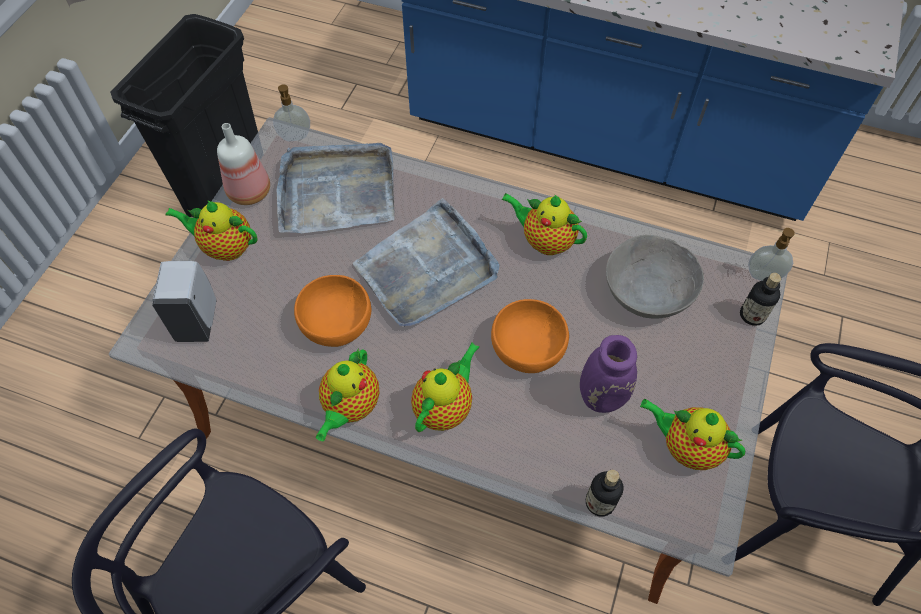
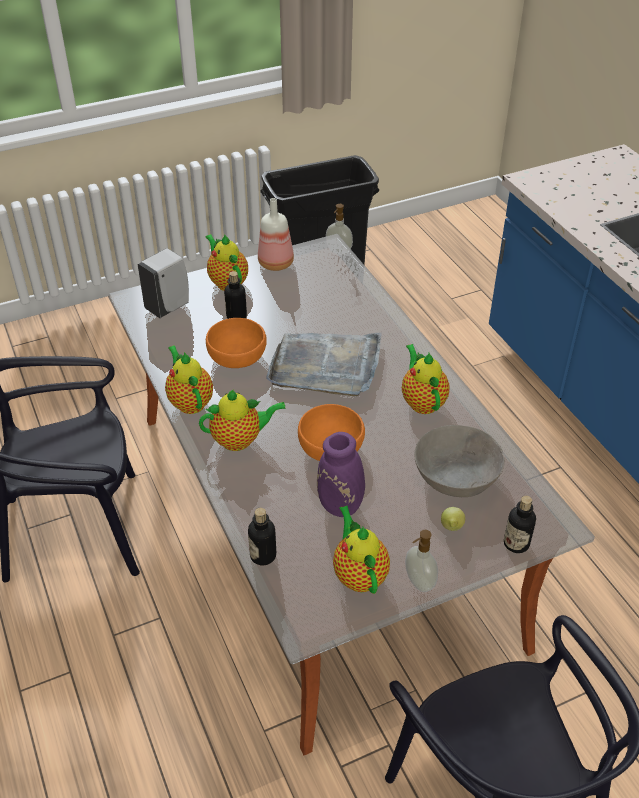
camera: 45 degrees right, 15 degrees down
(282, 279) = (236, 316): none -> bottle
(336, 191) = (325, 293): grey tray -> none
(350, 407) = (190, 401): teapot -> teapot turned 90 degrees clockwise
(698, 342) = (451, 528): none -> lemon
(763, 277) = (559, 529): soap dispenser -> soap dispenser (418, 582)

